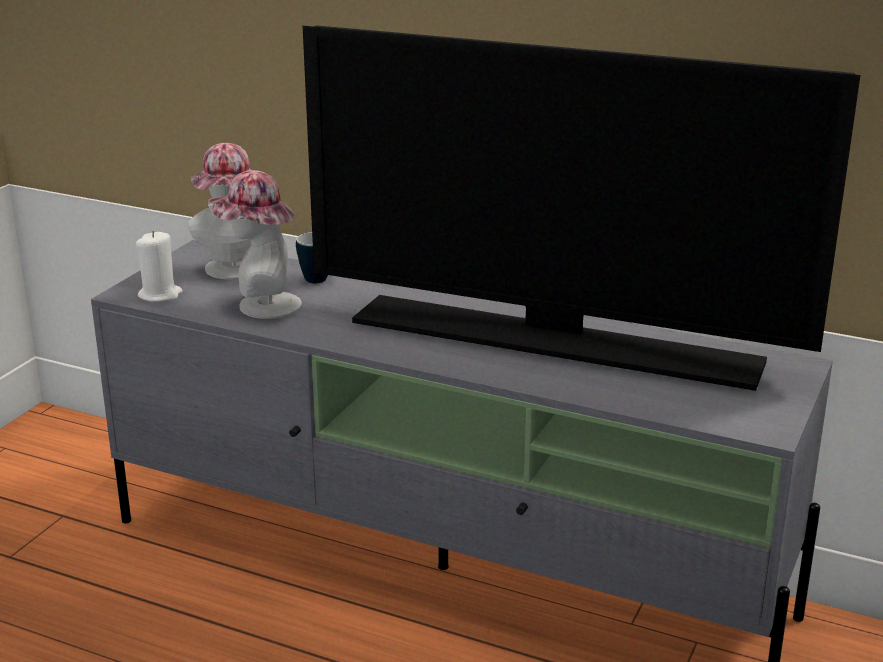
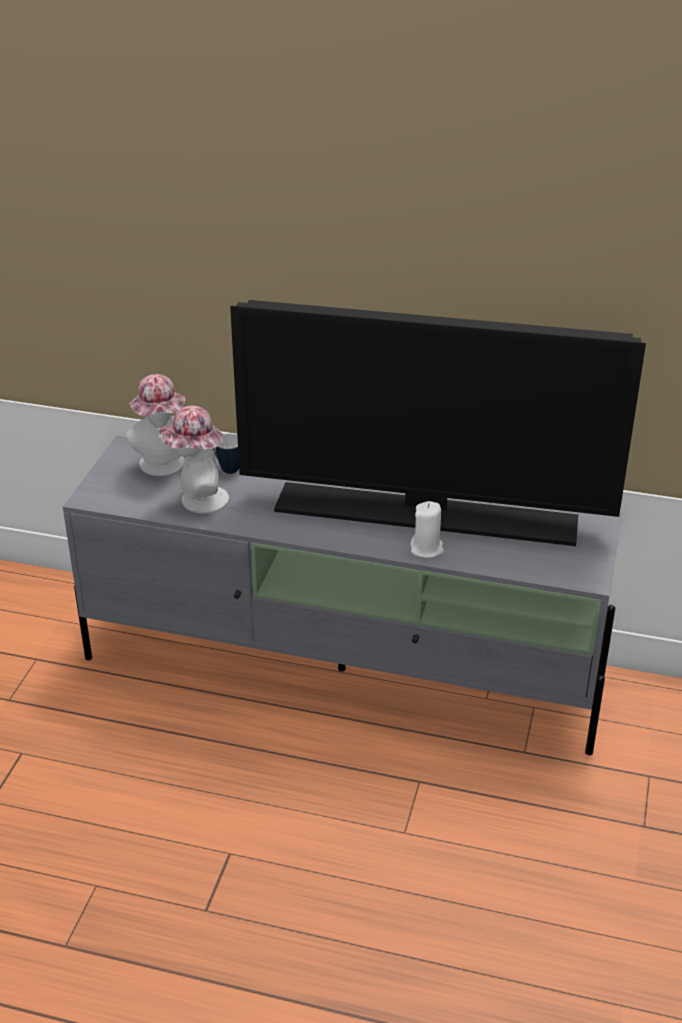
camera: 10 degrees left, 10 degrees up
(160, 295) = (115, 497): white candle -> white candle (427, 549)

